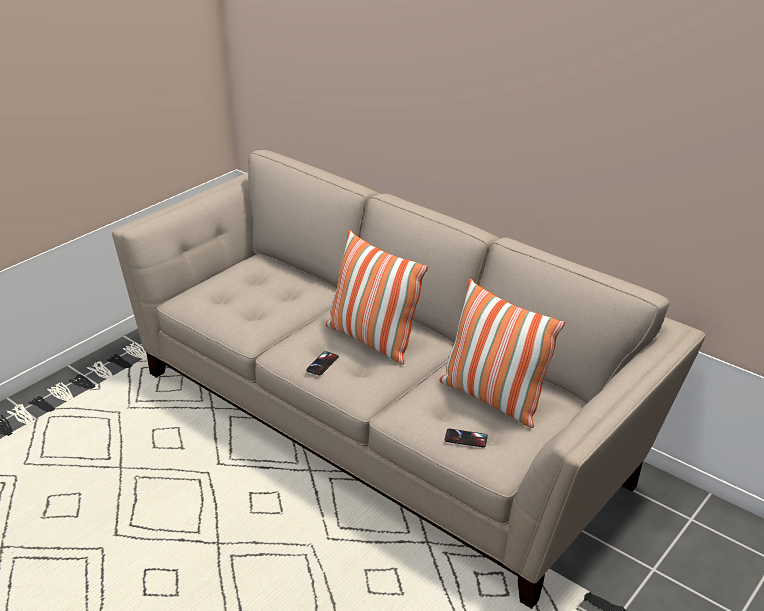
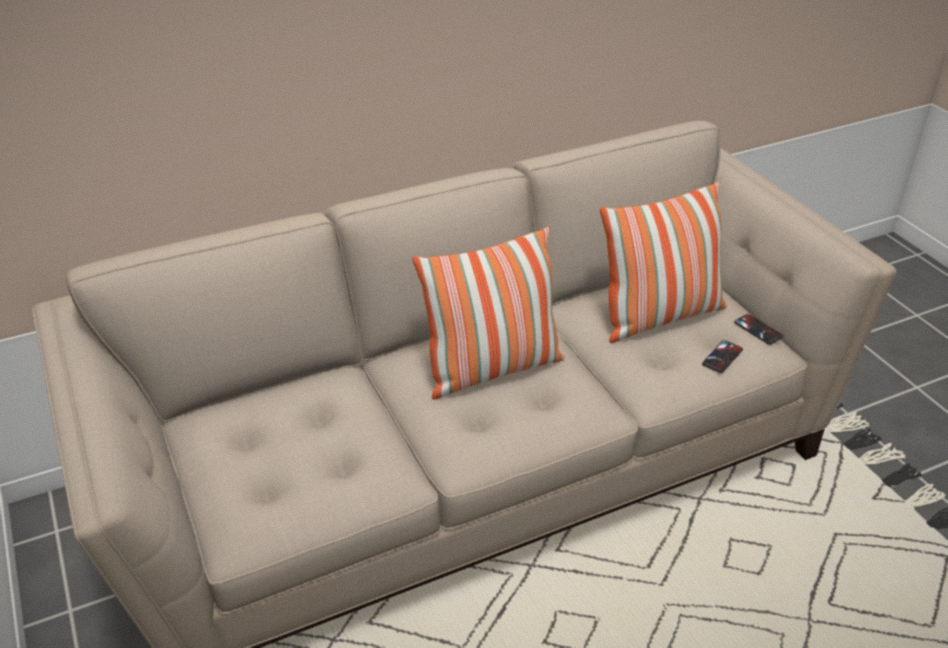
camera: 65 degrees left, 5 degrees up
(322, 363) = (519, 426): phone -> phone (758, 329)

